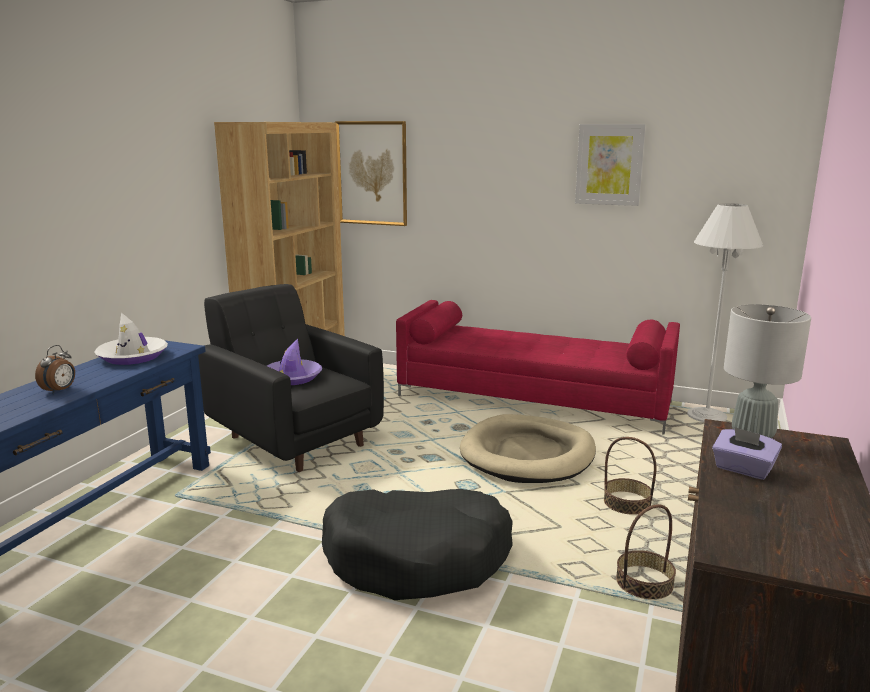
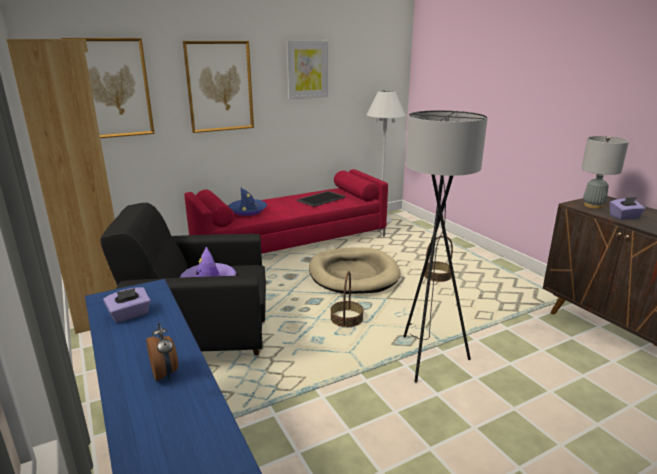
camera: 50 degrees left, 5 degrees up
(133, 357) = (130, 315): white hat -> purple tissue box
(417, 558) = (424, 355): black dog bed -> grey floor lamp
(474, 336) = (248, 211): none -> blue hat
(485, 179) = (219, 86): none -> picture
(581, 348) = (321, 199): none -> tray
(644, 583) = (509, 306): basket -> basket (346, 319)

